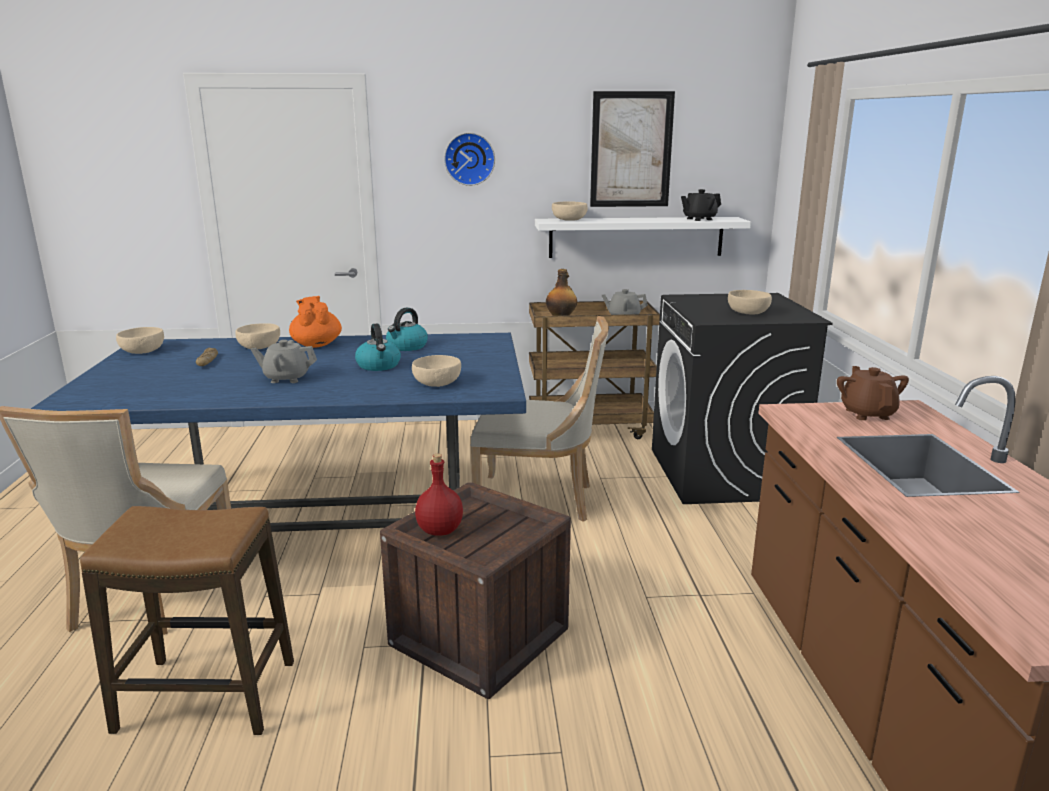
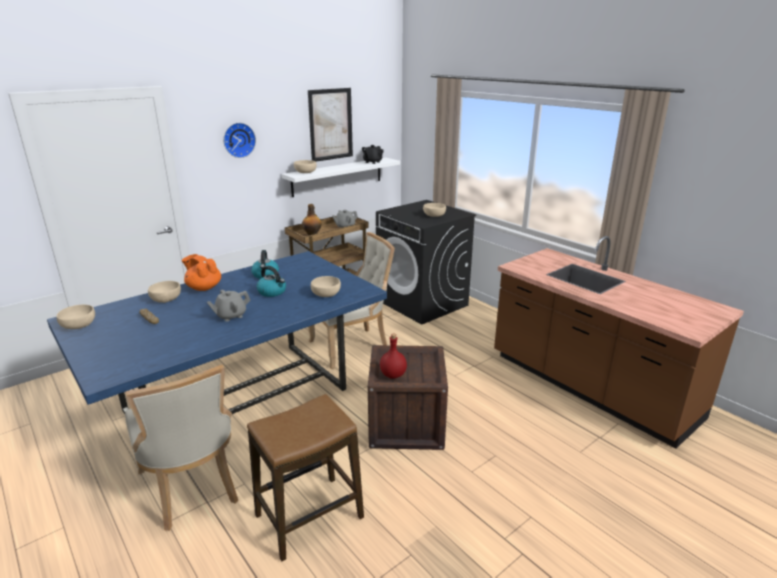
camera: 35 degrees left, 5 degrees up
(867, 413) = (540, 260): brown teapot -> none

